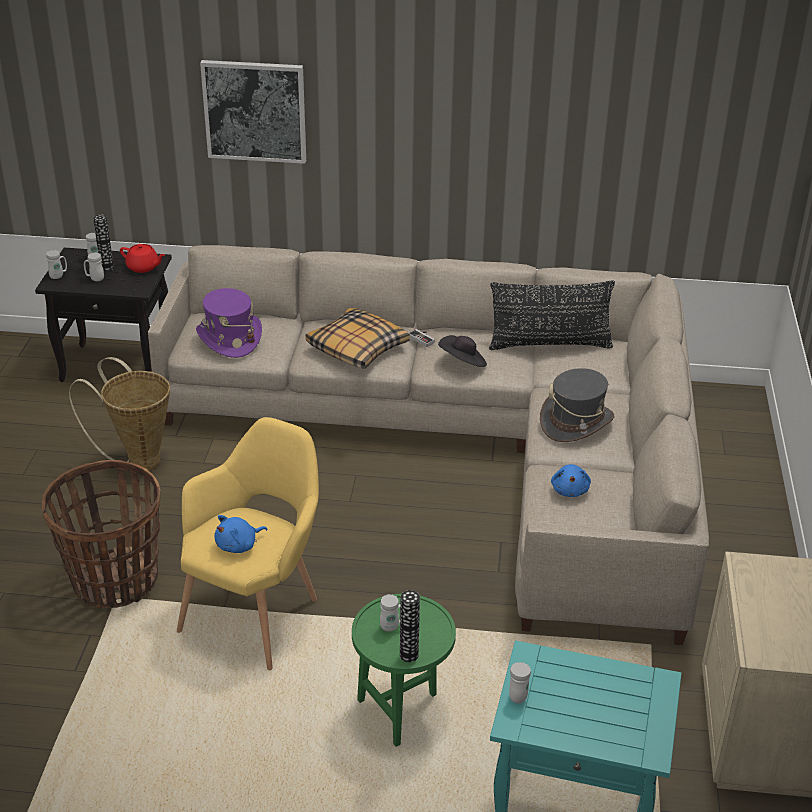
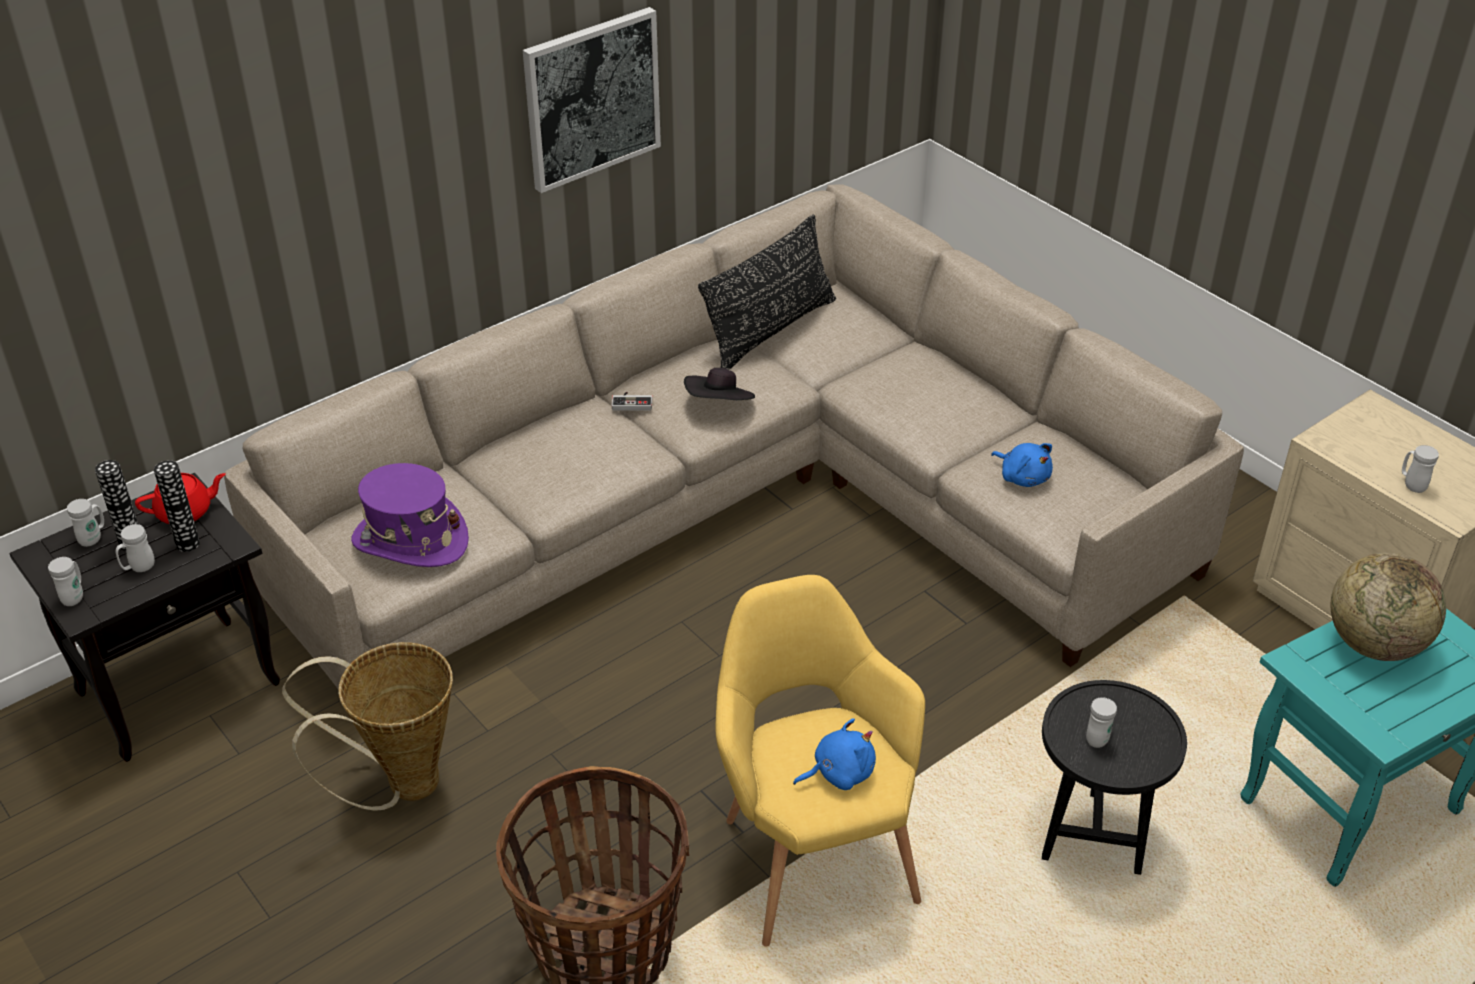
camera: 45 degrees left, 5 degrees up
(239, 545) = (839, 772): blue plush toy -> blue plush toy turned 120 degrees counterclockwise
(255, 111) = (286, 186): picture -> picture (591, 98)
(357, 348) = (580, 458): pillow -> none
(402, 711) = (1092, 834): green side table -> black side table
(409, 655) = (1159, 753): vase -> vase (187, 544)
(519, 694) = (1344, 705): white mug -> white mug (1411, 484)
(576, 422) = (924, 401): grey hat -> none
(594, 682) = (1374, 644): none -> globe

